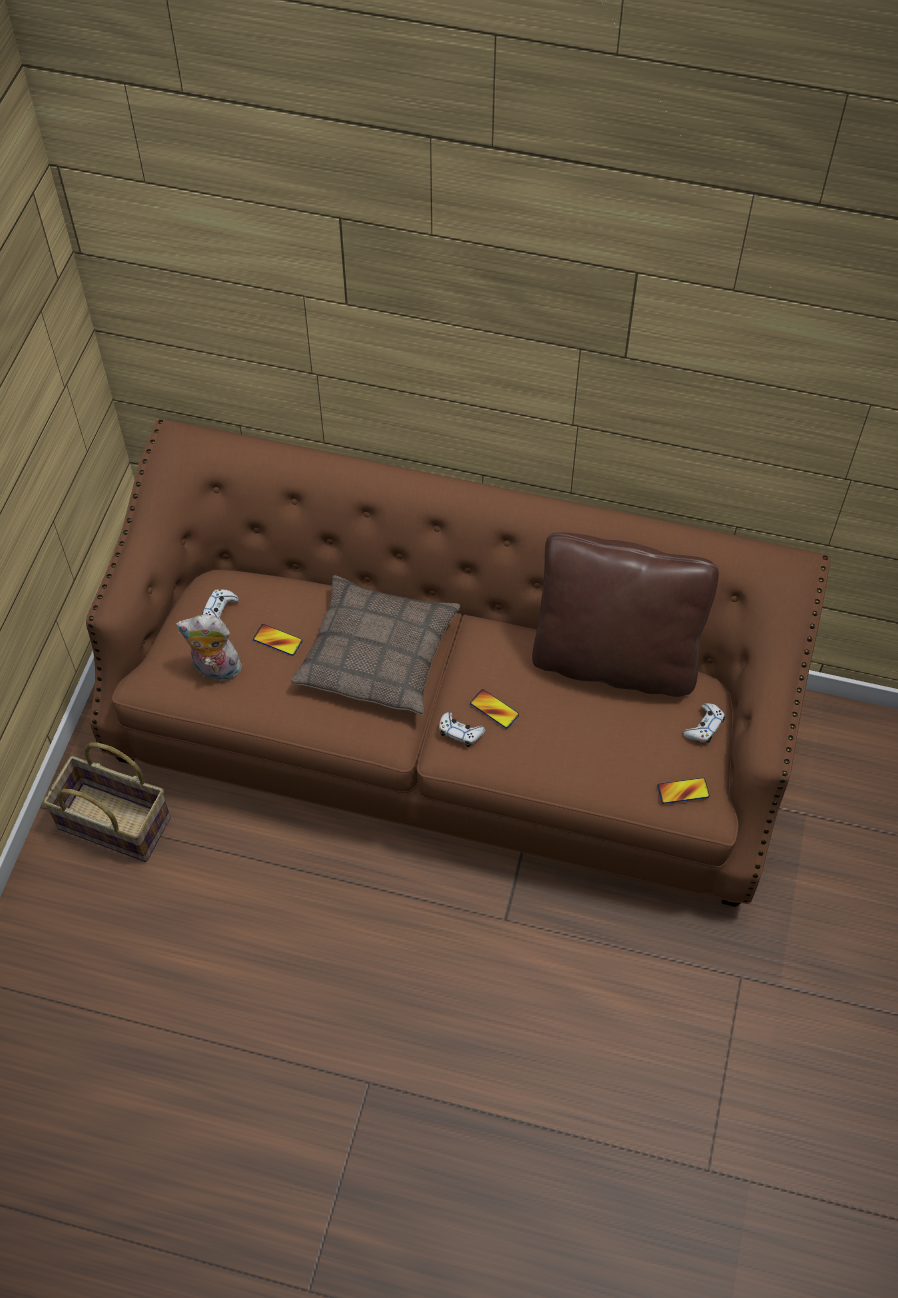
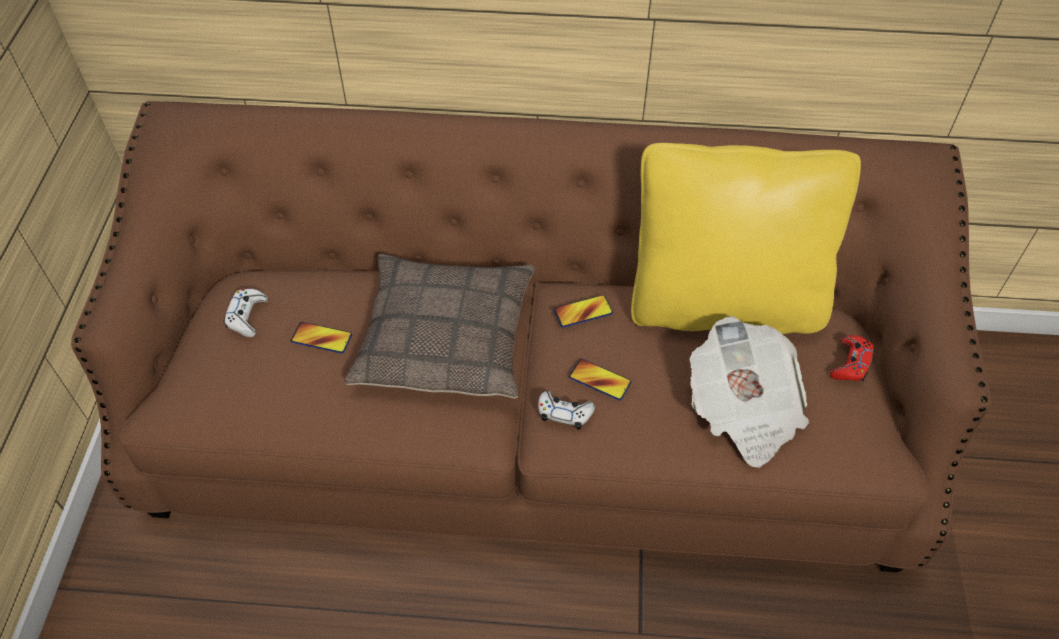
camera: 10 degrees left, 5 degrees down
(113, 824) = (150, 595): basket -> none
(215, 670) = (247, 384): plush toy -> none
(604, 751) = (743, 410): none -> newspaper
(614, 659) = (724, 303): brown pillow -> yellow pillow
(683, 791) = (851, 443): phone -> phone (583, 312)
(704, 726) = (850, 363): white game controller -> red game controller

